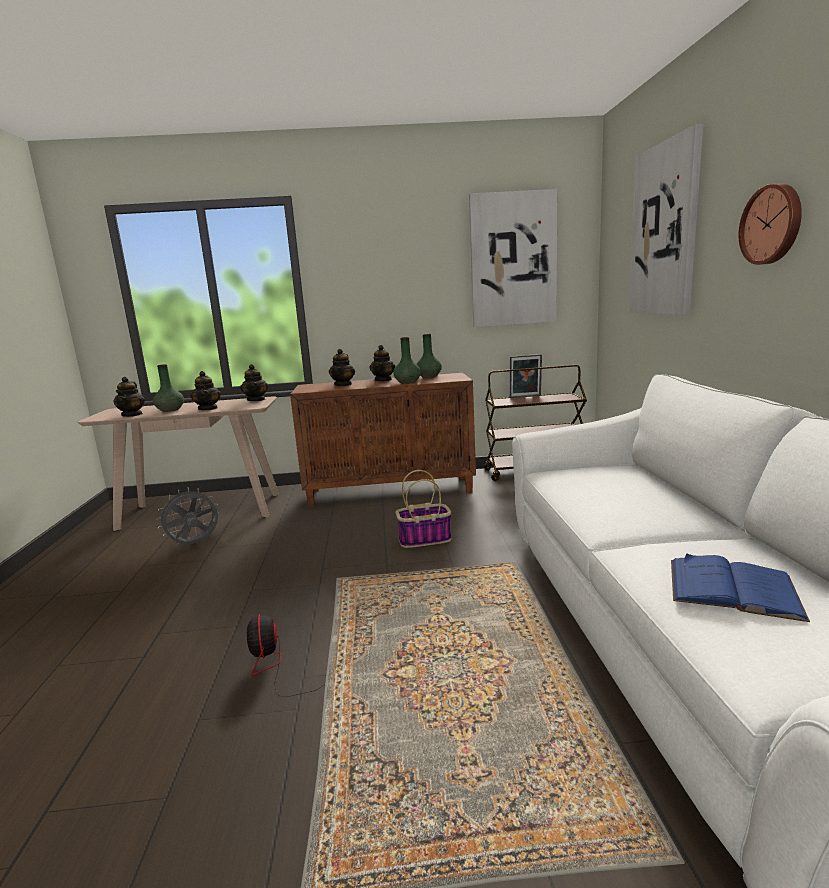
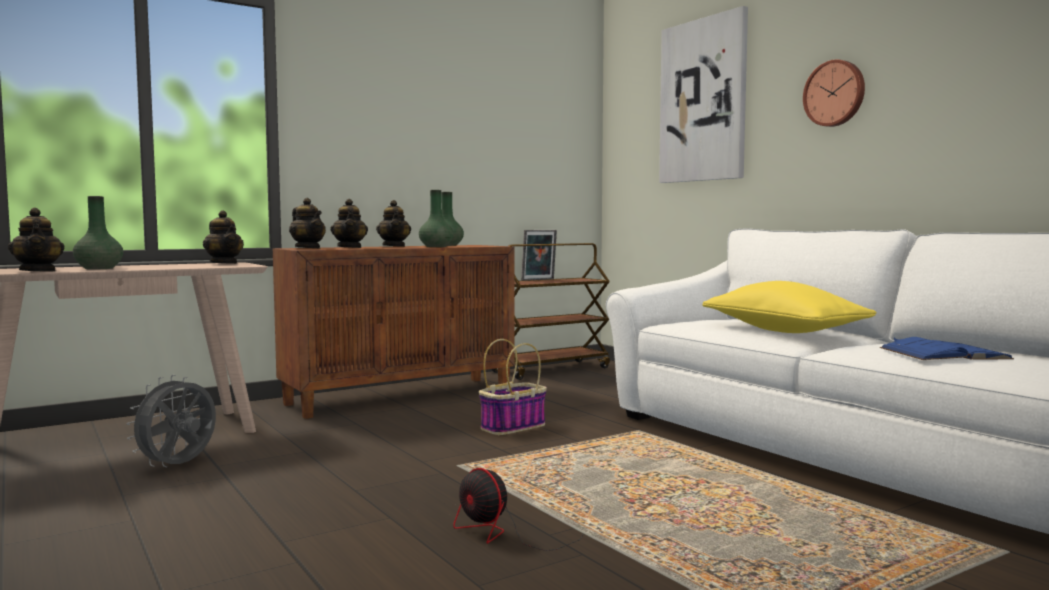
camera: 30 degrees left, 10 degrees down
(208, 409) = (169, 267): teapot -> teapot (308, 248)
(513, 260) = (523, 121): picture -> none
(630, 503) = (783, 331): none -> yellow pillow

